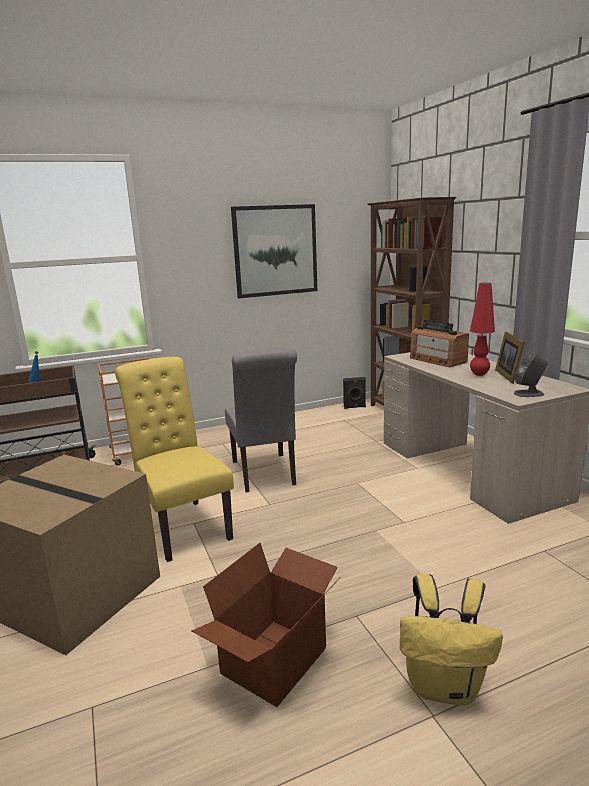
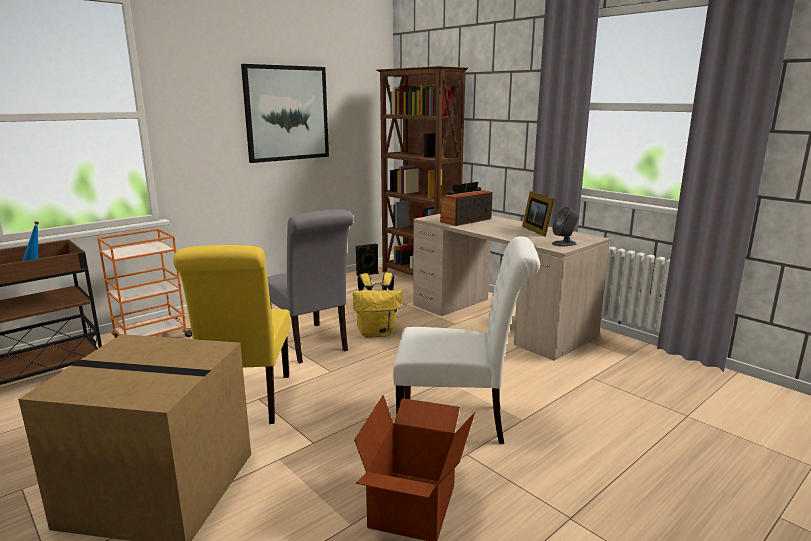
camera: 20 degrees left, 0 degrees up
(182, 525) = (247, 403): yellow chair -> yellow chair turned 135 degrees counterclockwise
(367, 577) = (459, 421): none -> white chair
(437, 360) = (465, 220): radio -> radio turned 105 degrees clockwise
(445, 686) = (568, 494): yellow backpack -> yellow backpack (377, 333)
(479, 374) = (512, 230): red table lamp -> none

